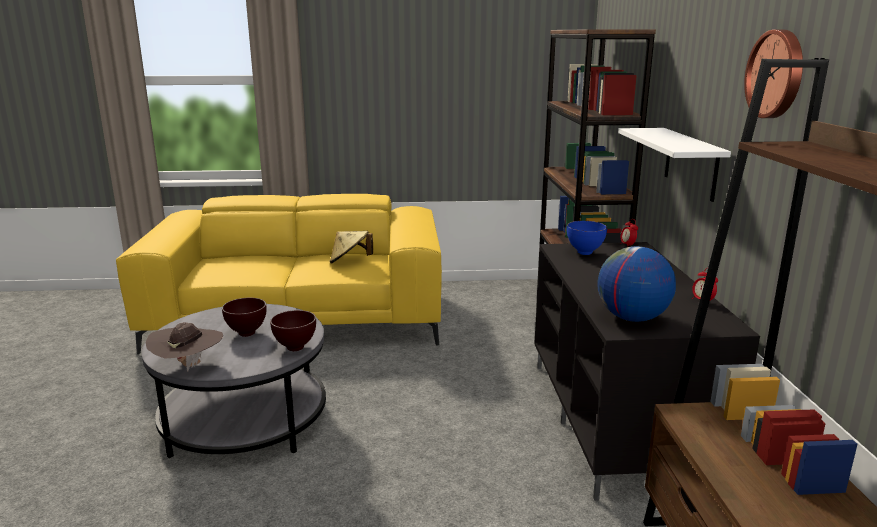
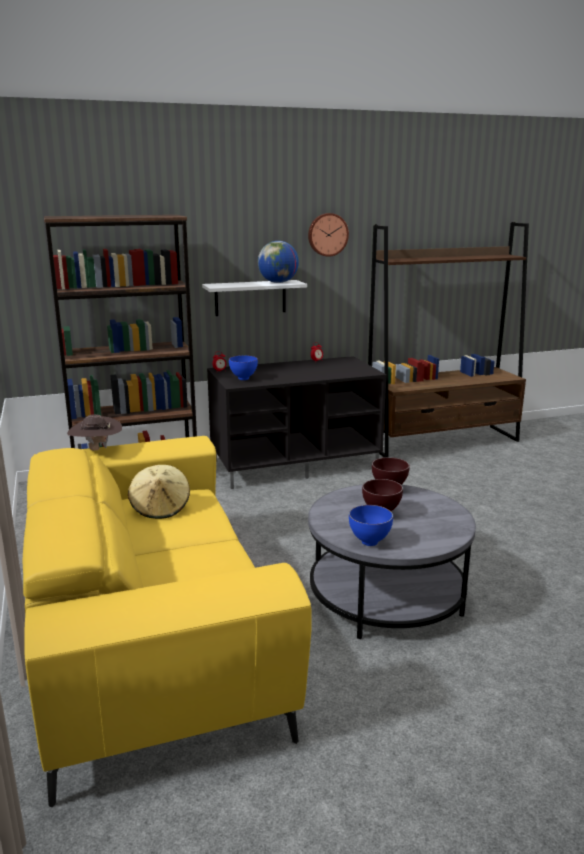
camera: 105 degrees left, 0 degrees up
(189, 366) = (454, 520): brown hat -> brown hat (96, 450)
(203, 319) = (368, 543): none -> blue bowl
(632, 318) = (353, 371): globe -> globe (278, 282)

